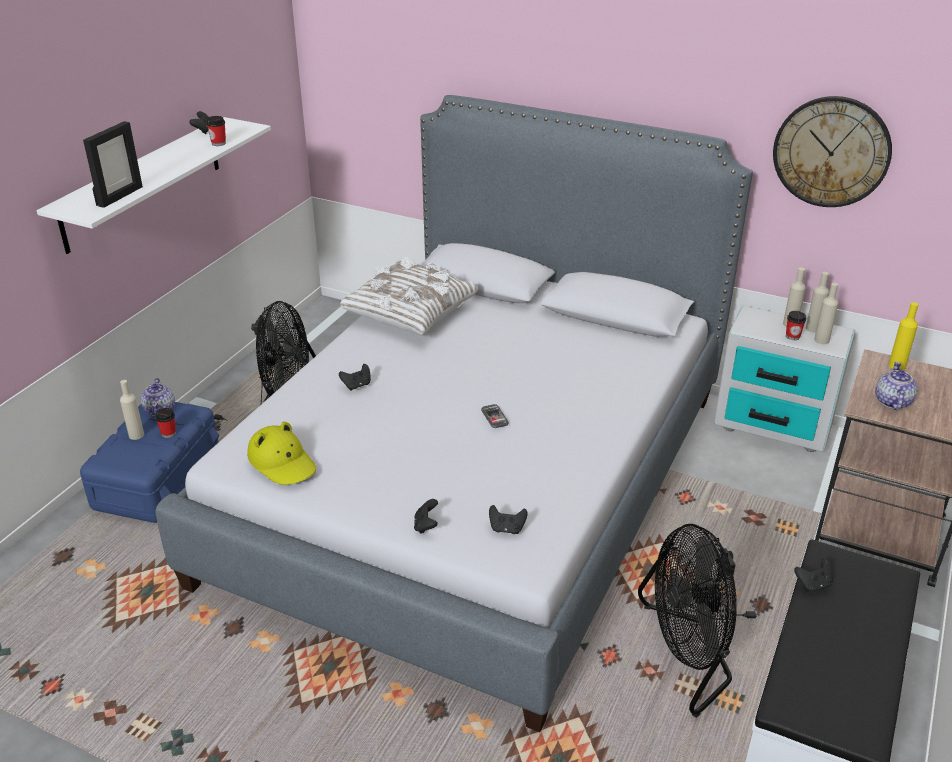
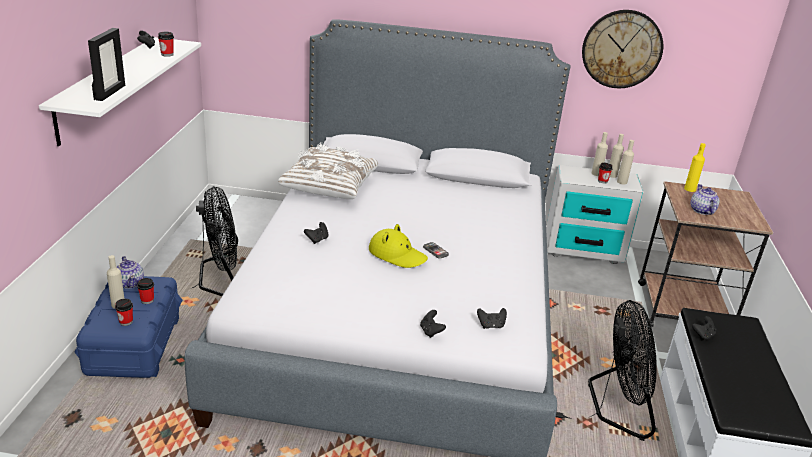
camera: 20 degrees left, 5 degrees down
(135, 456) = (126, 322): none -> cup
(282, 462) = (291, 301): yellow hat -> yellow hat (397, 255)
(694, 650) = (609, 404): black fan -> black fan turned 150 degrees counterclockwise

